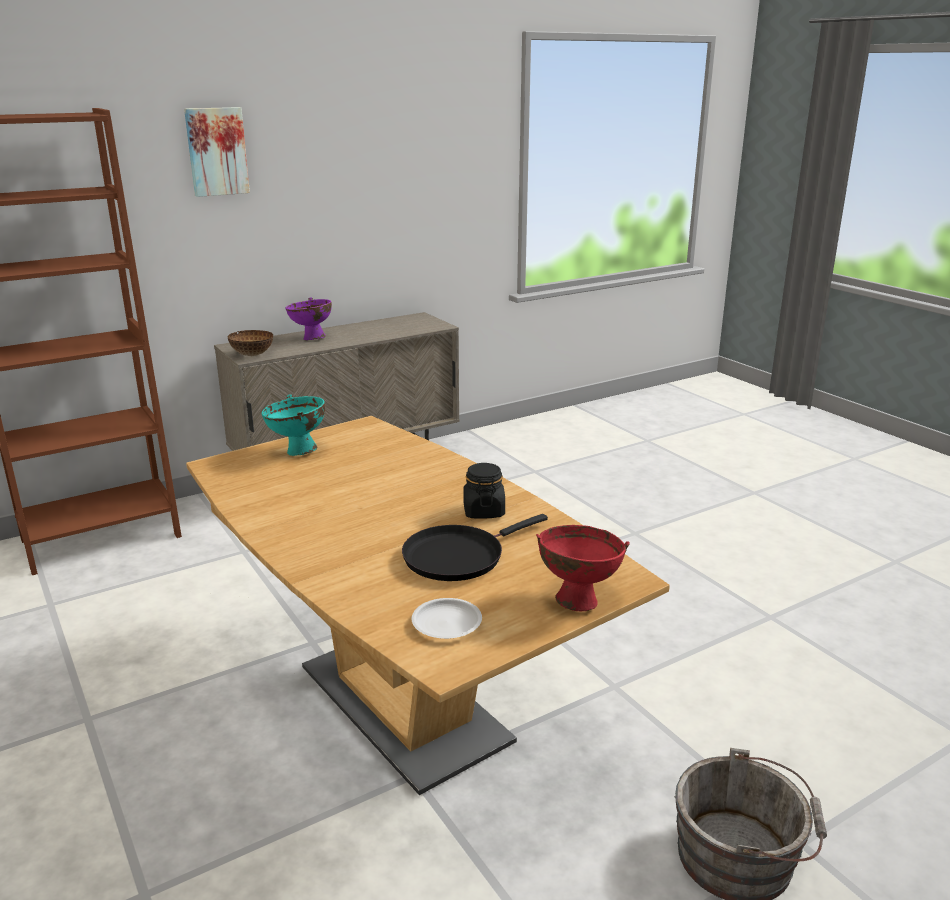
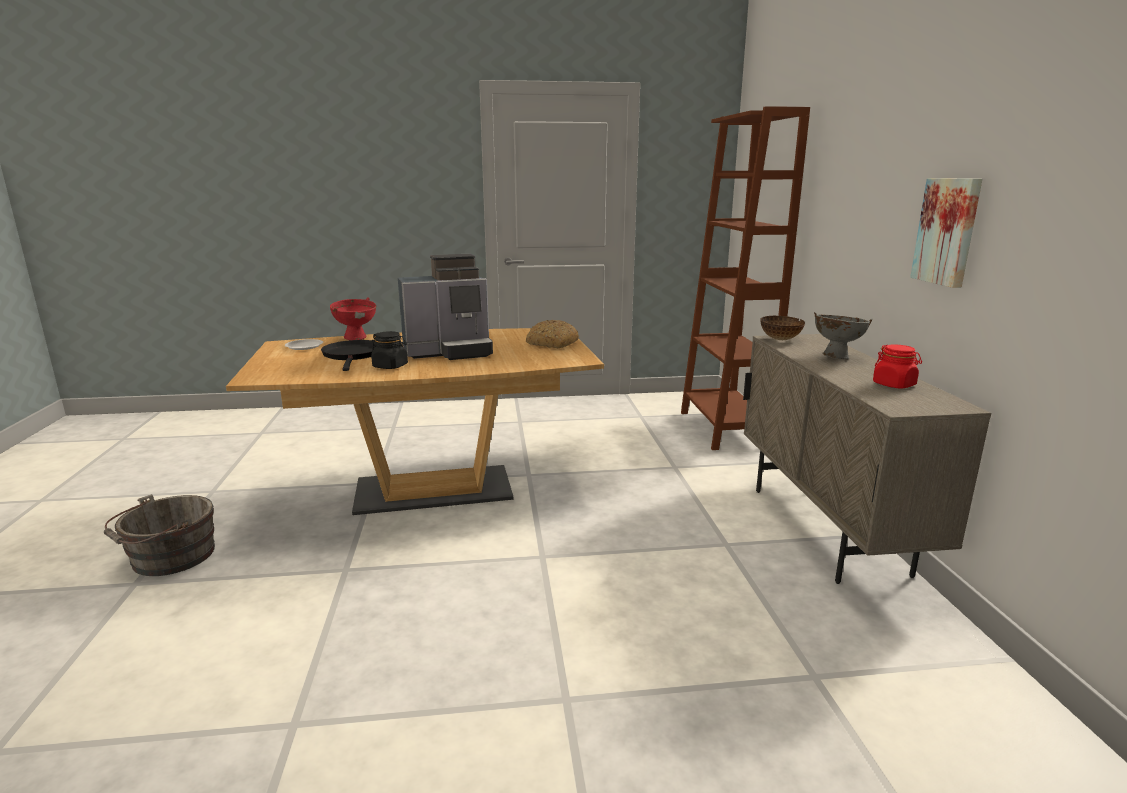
camera: 115 degrees right, 5 degrees down
(216, 151) = (864, 145): picture -> picture (948, 231)
(298, 452) = (551, 343): turquoise bowl -> bread
(311, 338) = (836, 357): purple bowl -> grey bowl
(383, 326) = (894, 385): none -> red jar
(385, 497) = (450, 352): none -> coffee machine
(577, 600) = (263, 366): red bowl -> red bowl (357, 338)

